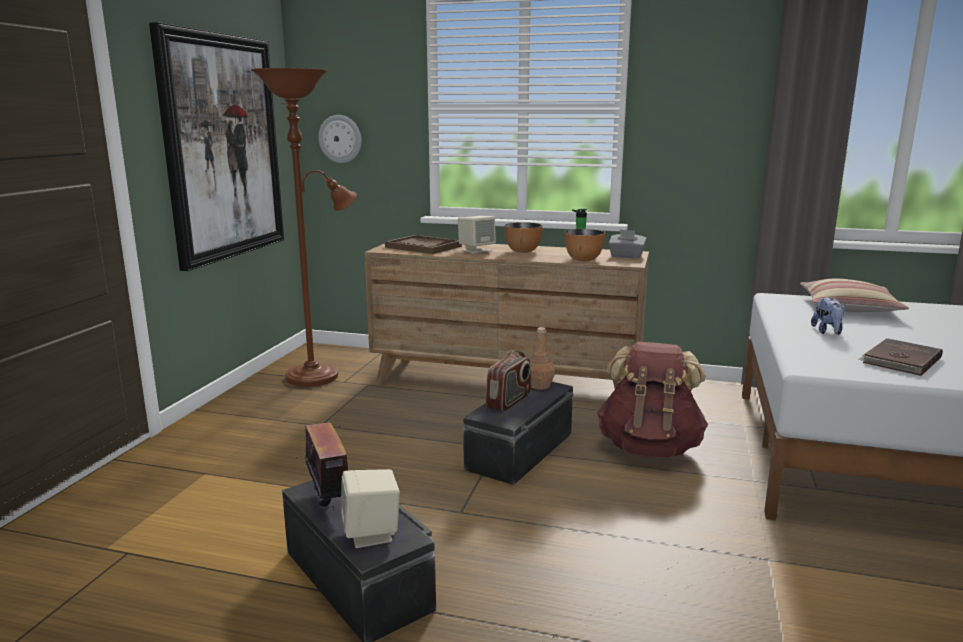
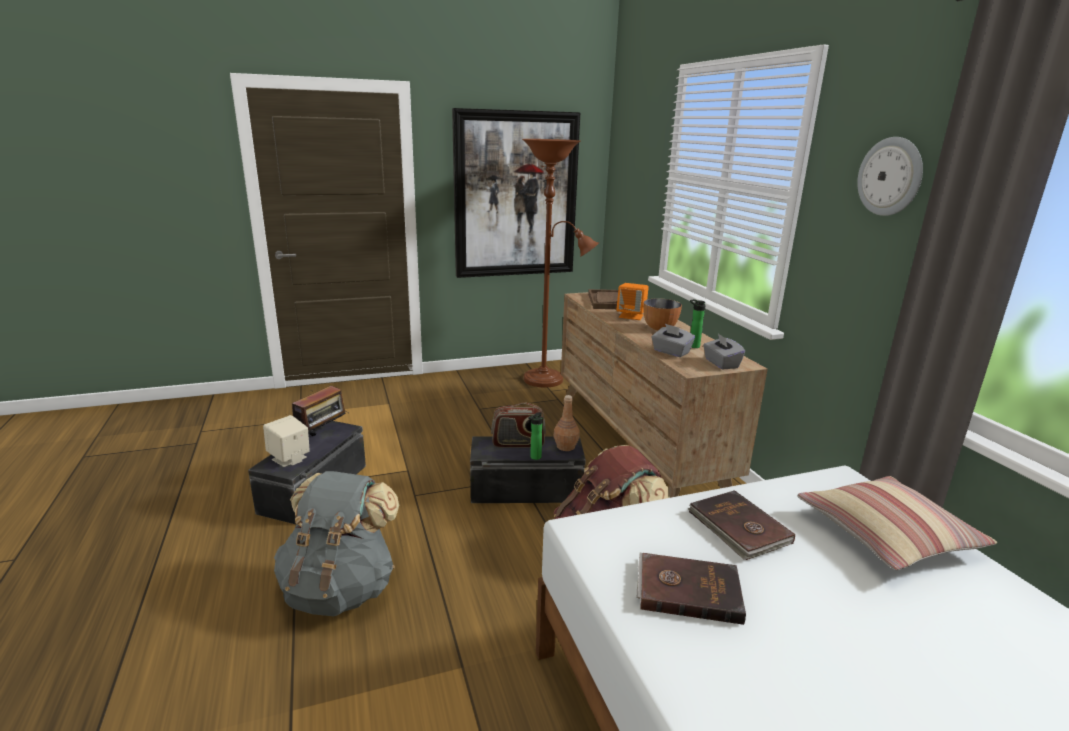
camera: 55 degrees right, 5 degrees up
(340, 139) = (625, 196): wall clock -> wall clock (890, 176)
(476, 250) = (631, 316): beige speaker -> orange speaker
(545, 402) = (534, 458): none -> bottle
(584, 259) = (671, 352): bowl -> grey tissue box
(603, 604) = (340, 589): none -> grey backpack
(827, 332) = (738, 528): plush toy -> brown book

